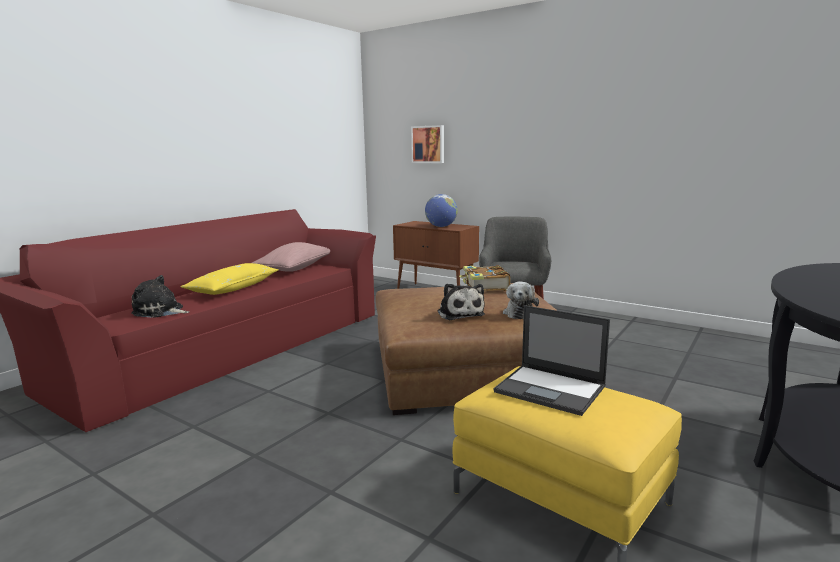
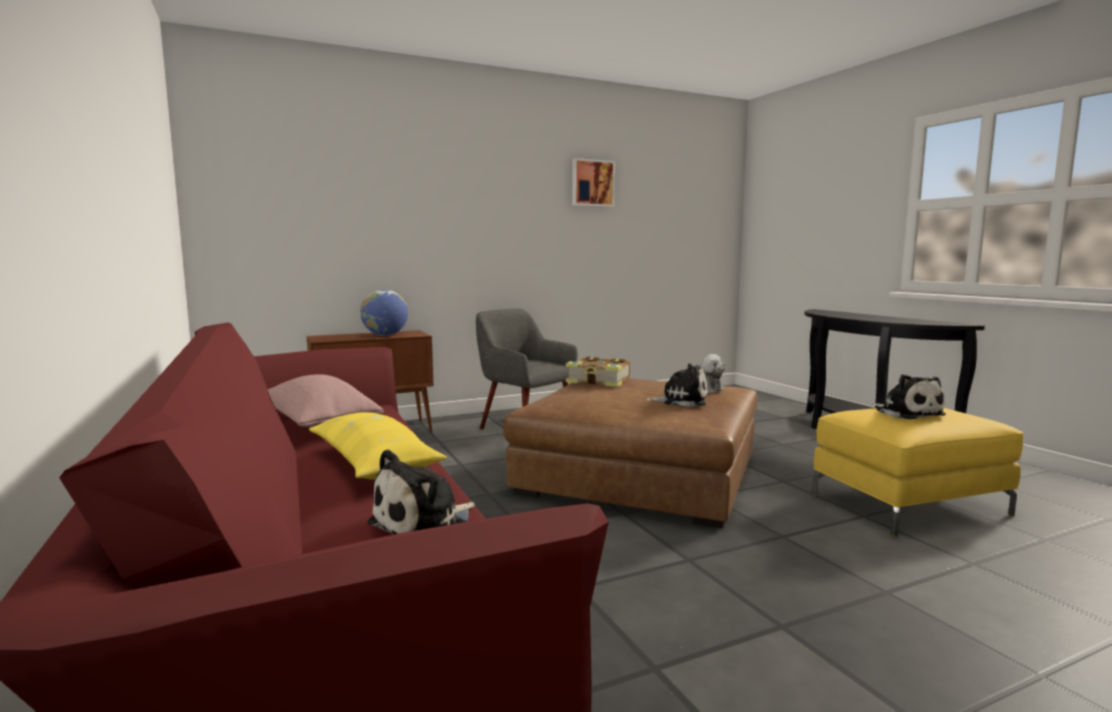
camera: 60 degrees left, 5 degrees down
(428, 144) = (324, 220): picture -> picture (592, 183)
(551, 389) = (907, 413): laptop -> plush toy

